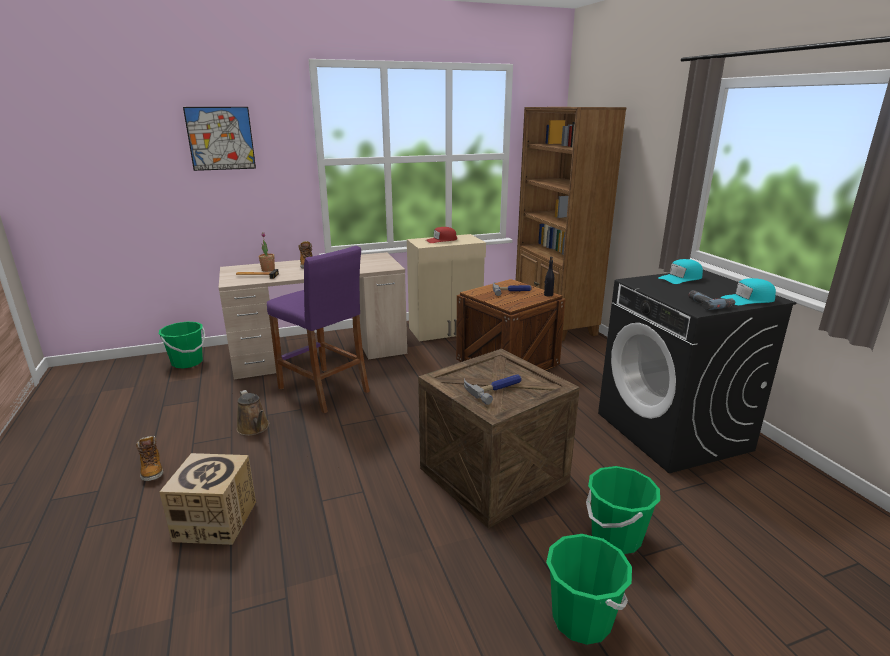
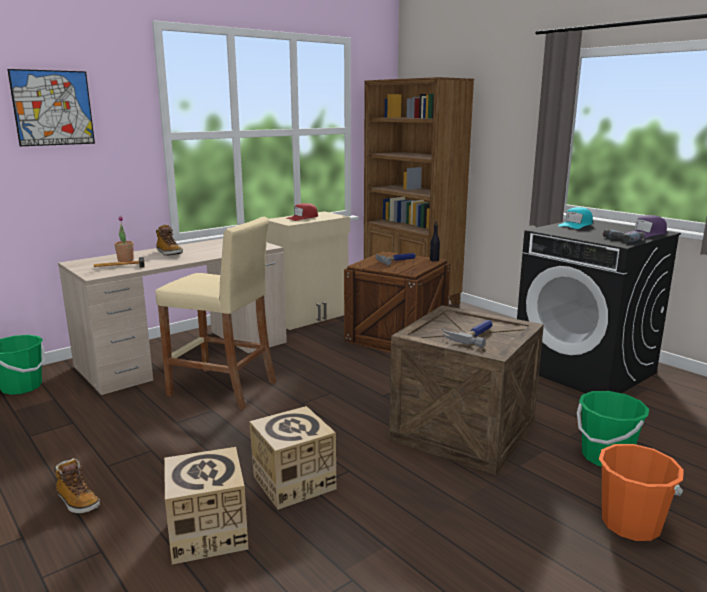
camera: 20 degrees left, 5 degrees down
(254, 428) = (172, 437): brown watering can -> none
(311, 491) = (293, 482): none -> cardboard box
(324, 390) = (223, 388): purple stool -> beige stool
(581, 619) = (631, 524): green bucket -> orange bucket
(748, 300) = (646, 234): turquoise cap -> purple cap

